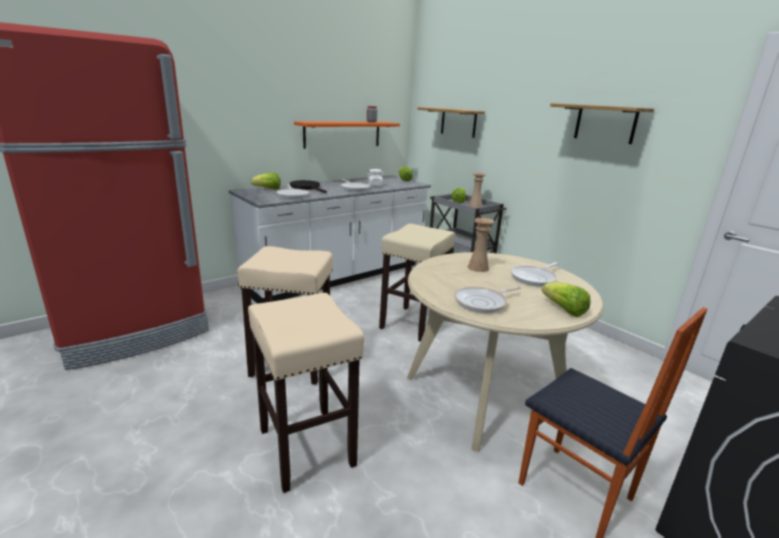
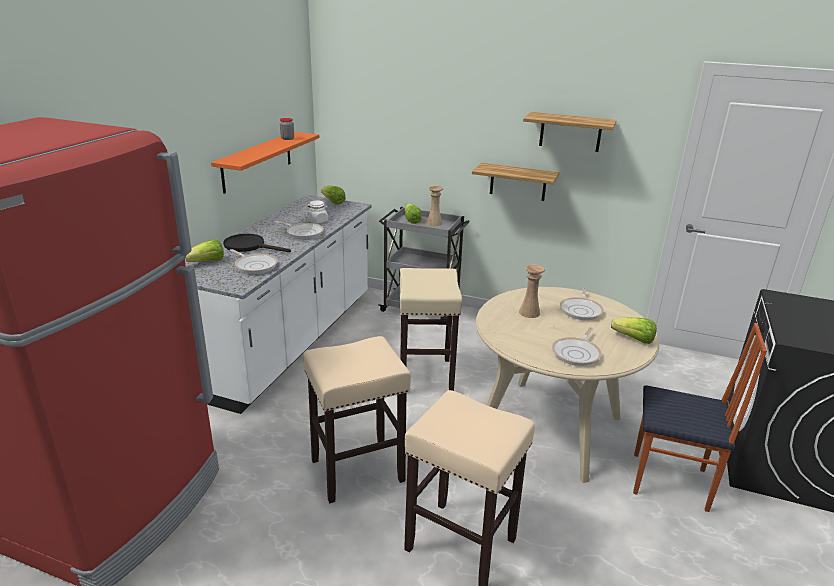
camera: 30 degrees left, 5 degrees up
(458, 122) = (390, 126): shelf -> shelf (518, 182)

